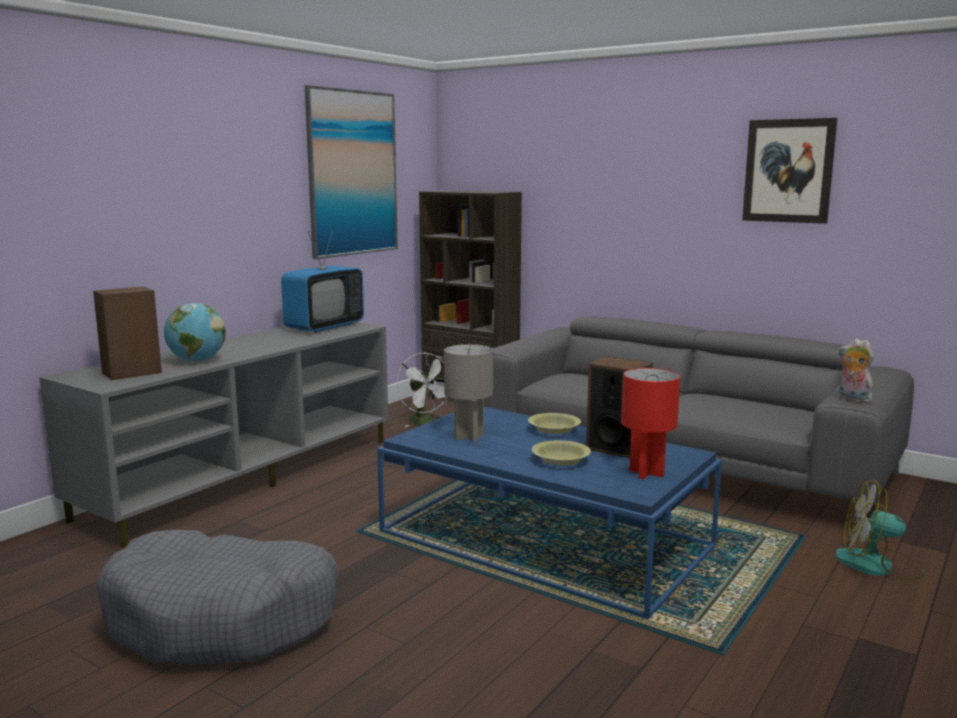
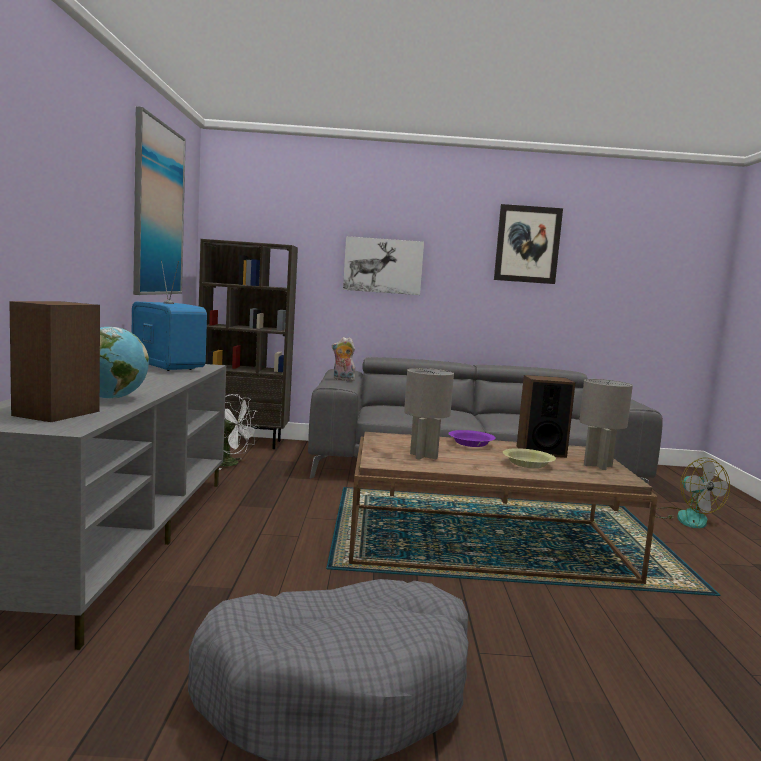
camera: 35 degrees left, 5 degrees down
(324, 327) = (166, 366): television -> television turned 45 degrees counterclockwise
(545, 539) = (485, 542): blue coffee table -> brown coffee table
(554, 430) = (471, 444): yellow bowl -> purple bowl
(611, 207) = (383, 266): none -> picture
(647, 473) = (598, 466): red table lamp -> grey table lamp
(852, 399) = (632, 404): plush toy -> plush toy (342, 379)
(878, 565) = (685, 517): fan -> fan turned 90 degrees counterclockwise

